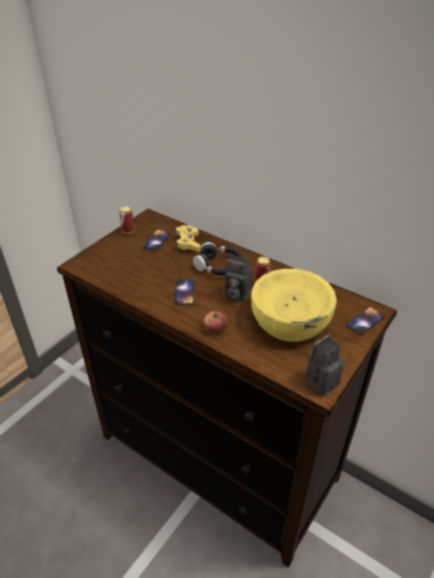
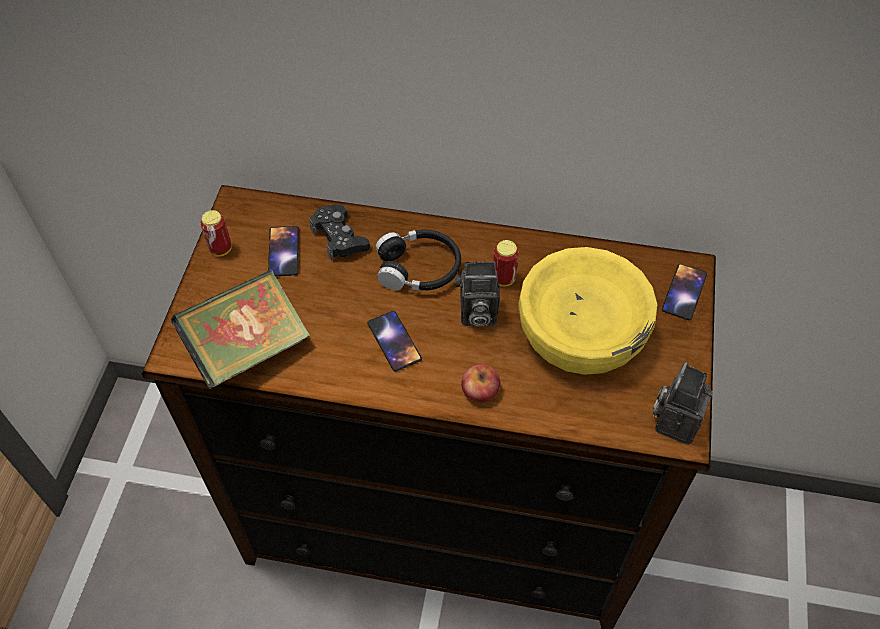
camera: 25 degrees left, 15 degrees up
(111, 273) = (248, 349): none -> book
(188, 243) = (339, 237): yellow game controller -> black game controller

